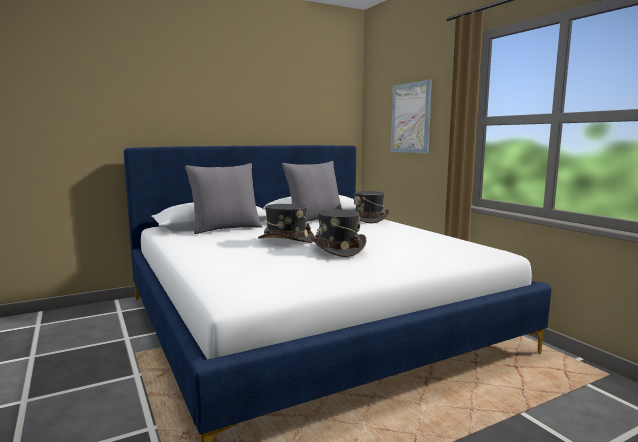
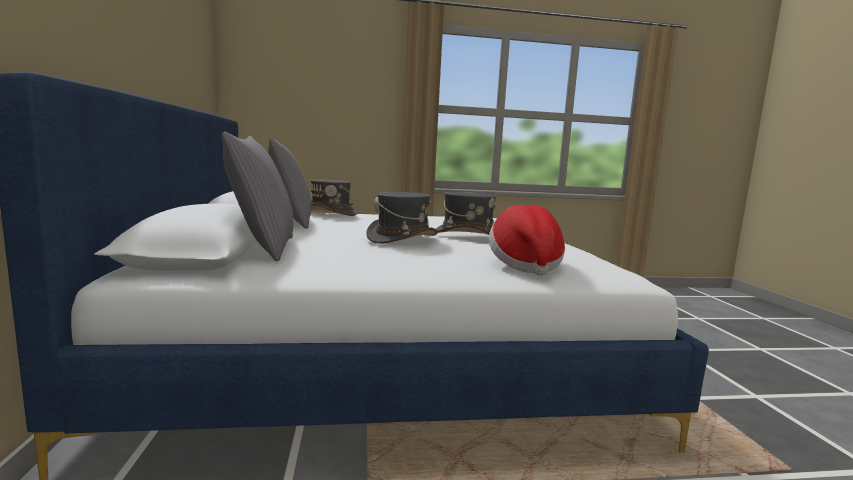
camera: 70 degrees left, 0 degrees up
(238, 268) = (525, 265): none -> hat
(410, 118) = (325, 94): picture -> none

